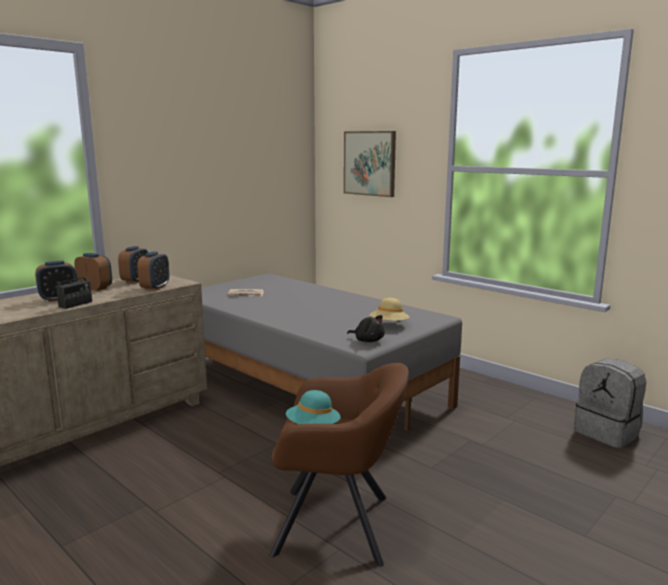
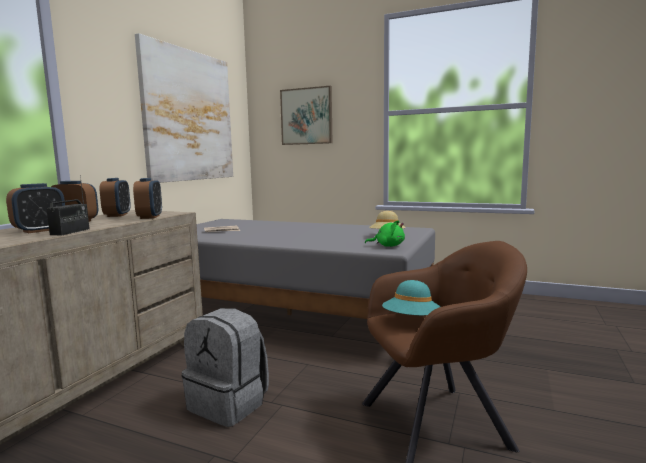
camera: 20 degrees left, 5 degrees down
(235, 168) = (189, 116): none -> picture
(368, 340) = (388, 246): black plush toy -> green plush toy
(608, 433) = (555, 308): grey backpack -> grey backpack (229, 404)

